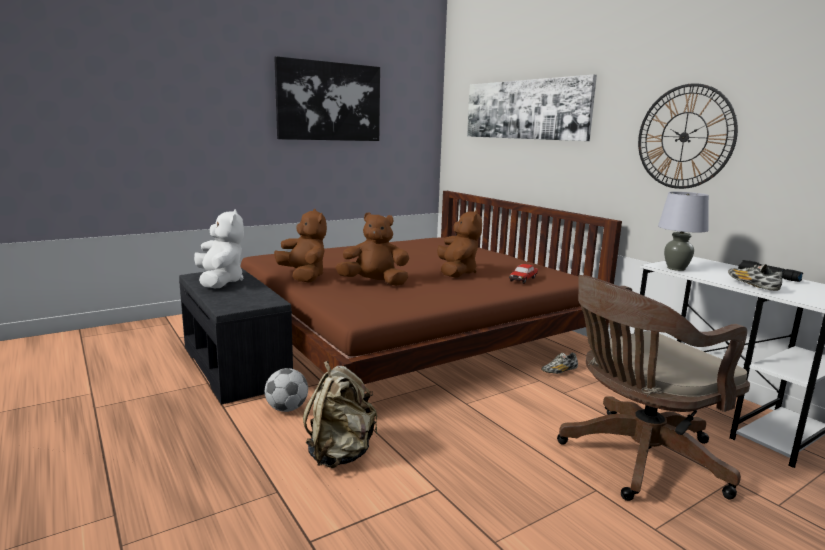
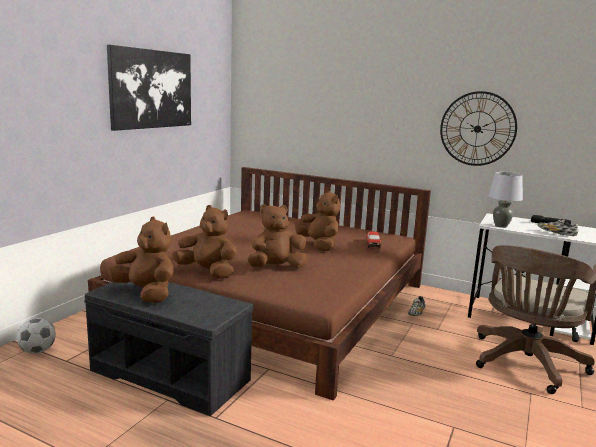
camera: 30 degrees left, 0 degrees up
(220, 282) = (146, 293): white plush toy -> brown plush toy
(287, 408) = (272, 401): football -> football (37, 351)
(340, 453) = (362, 424): beige backpack -> none
(524, 109) = (329, 99): picture -> none

